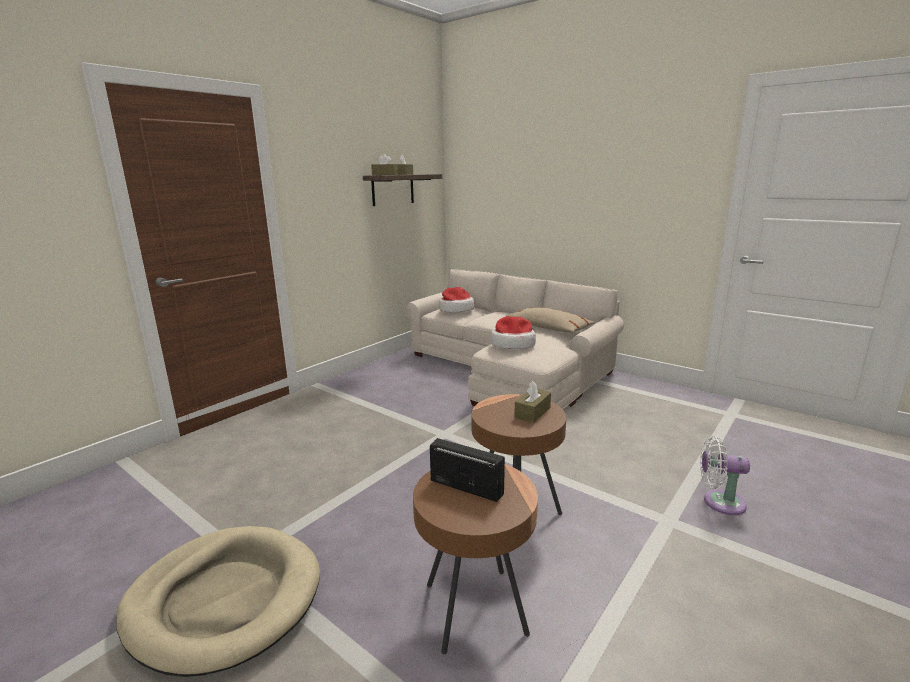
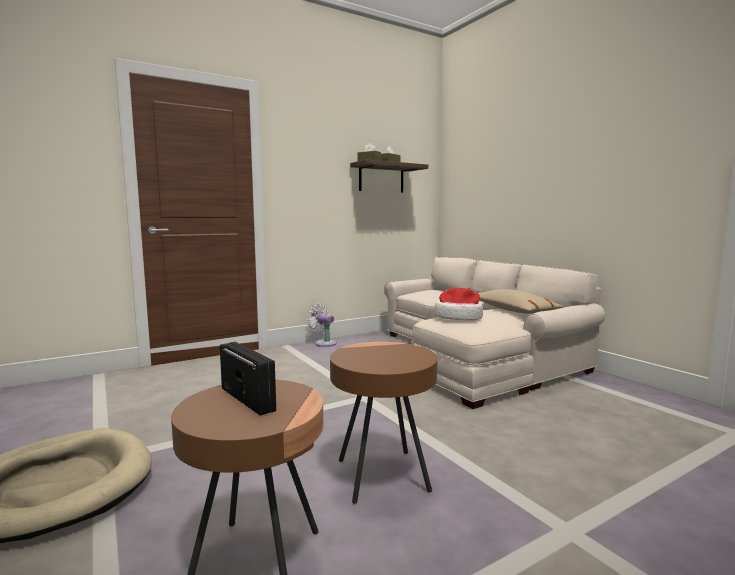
camera: 20 degrees right, 10 degrees down
(455, 309) = (430, 292): hat -> none
(532, 412) = (399, 357): brown tissue box -> none
(719, 502) = (661, 527): white fan -> white fan (323, 343)

